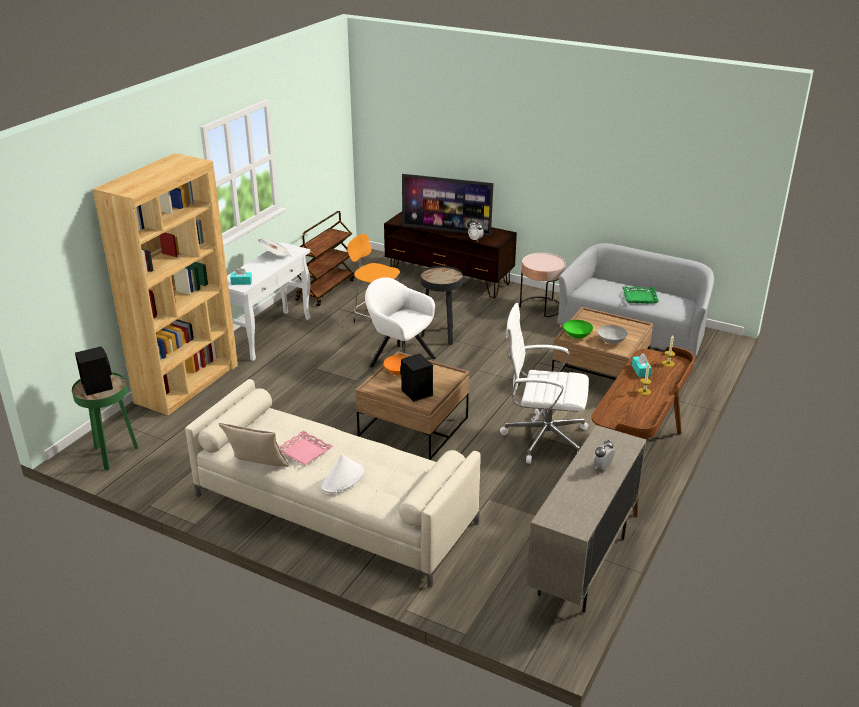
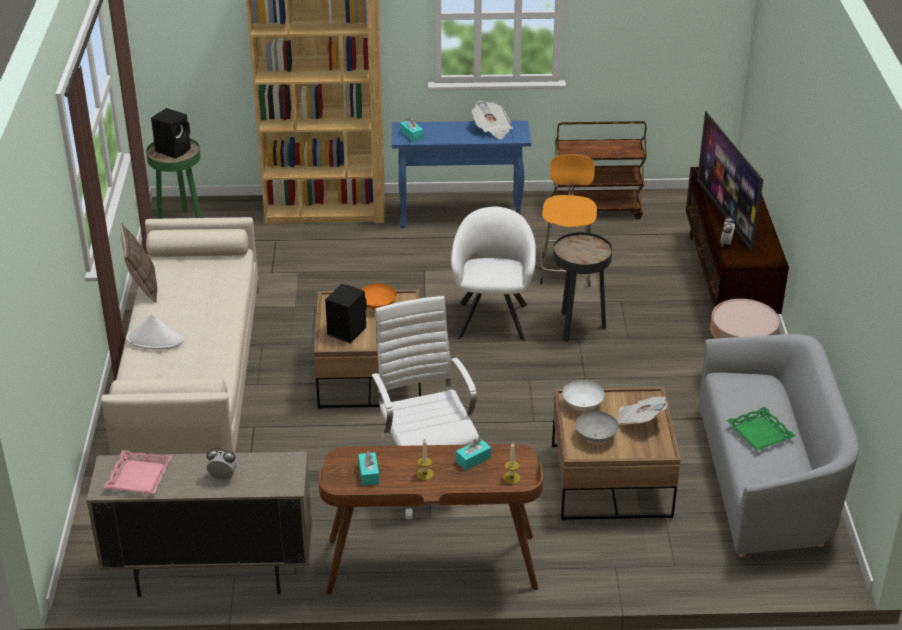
camera: 60 degrees right, 5 degrees up
(270, 335) = (461, 216): white console table -> blue console table
(304, 451) = (183, 302): pink tray -> pink tray (139, 477)
(577, 336) = (581, 406): green bowl -> white bowl
(606, 324) = (639, 421): none -> newspaper
(630, 411) = (369, 474): none -> turquoise tissue box

